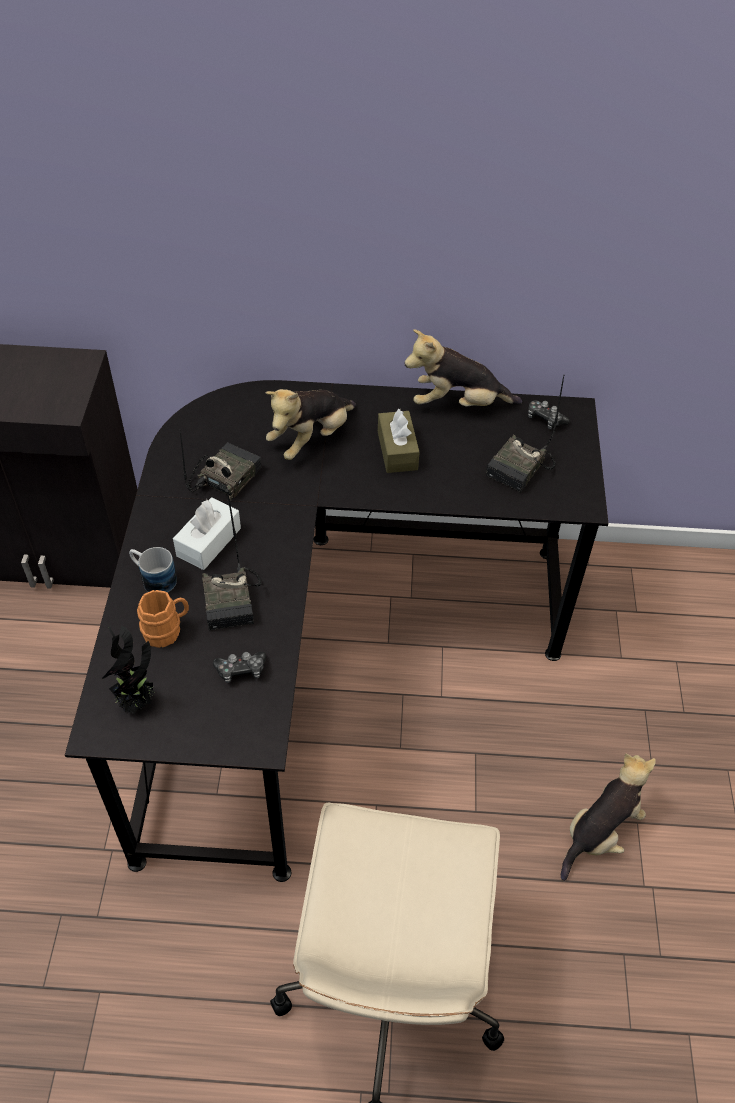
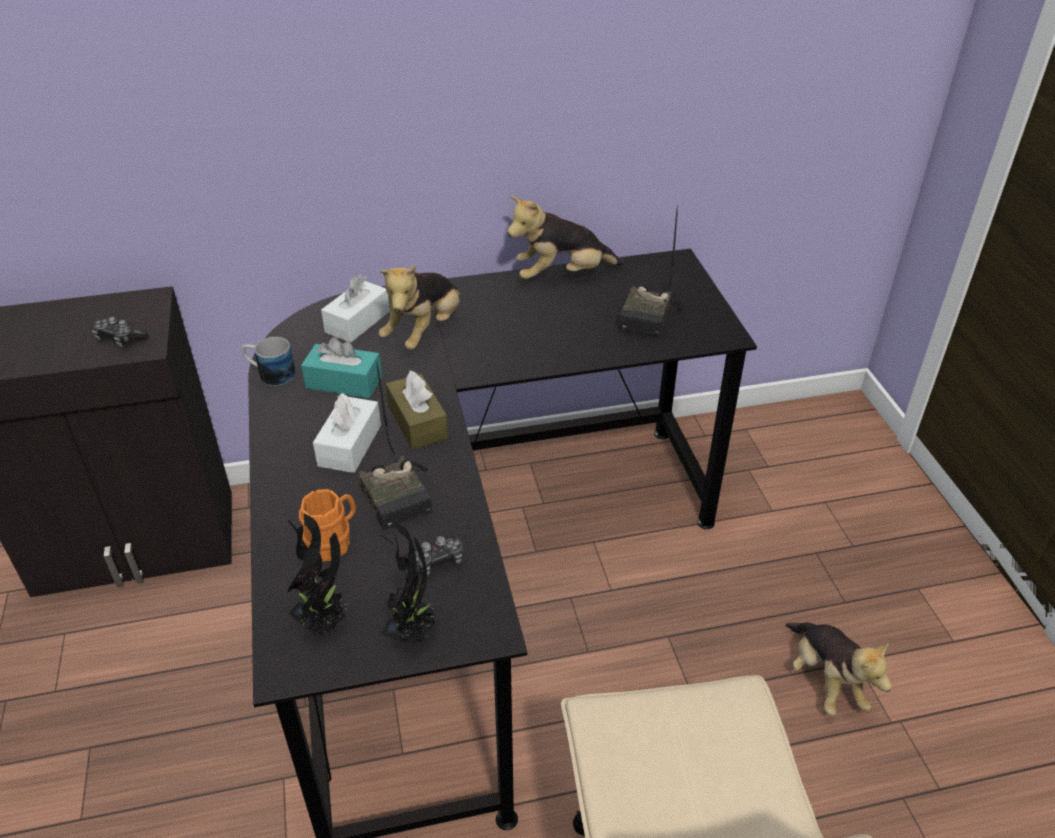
camera: 15 degrees left, 10 degrees down
(153, 578) = (299, 493): mug -> mug (270, 374)
(202, 727) = (413, 631): none -> potted plant
(224, 477) = (344, 382): radio -> turquoise tissue box
(256, 415) = (357, 322): none -> white tissue box
(397, 450) = (519, 325): brown tissue box -> brown tissue box (418, 422)
(545, 419) = (653, 273): game controller -> game controller (120, 339)
(600, 832) = (825, 680): plush toy -> plush toy turned 135 degrees clockwise

